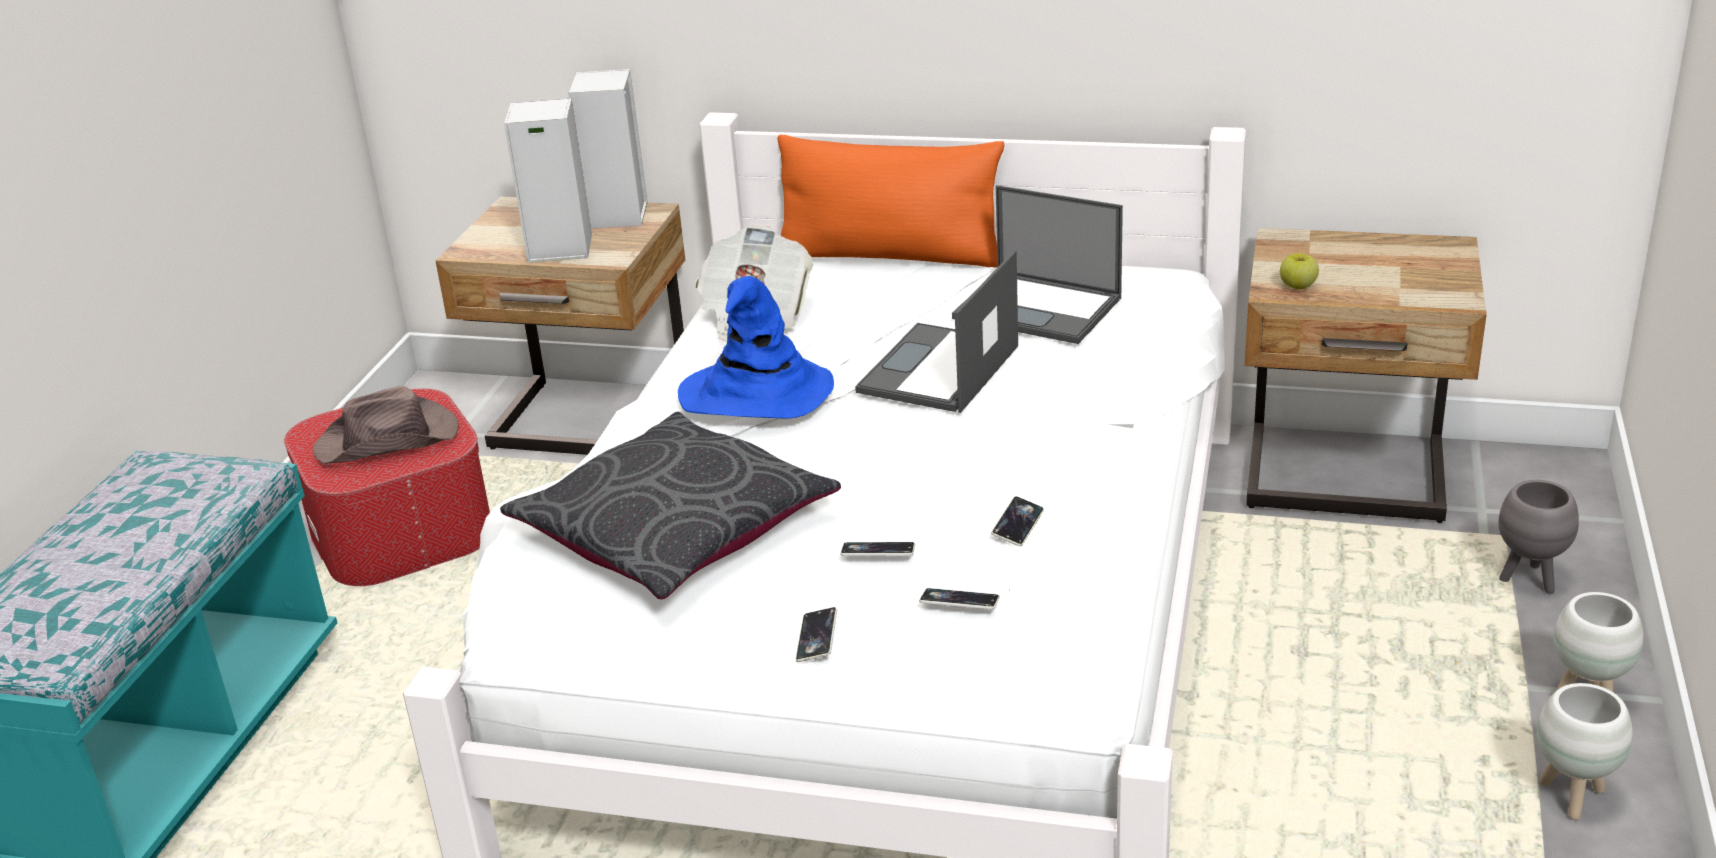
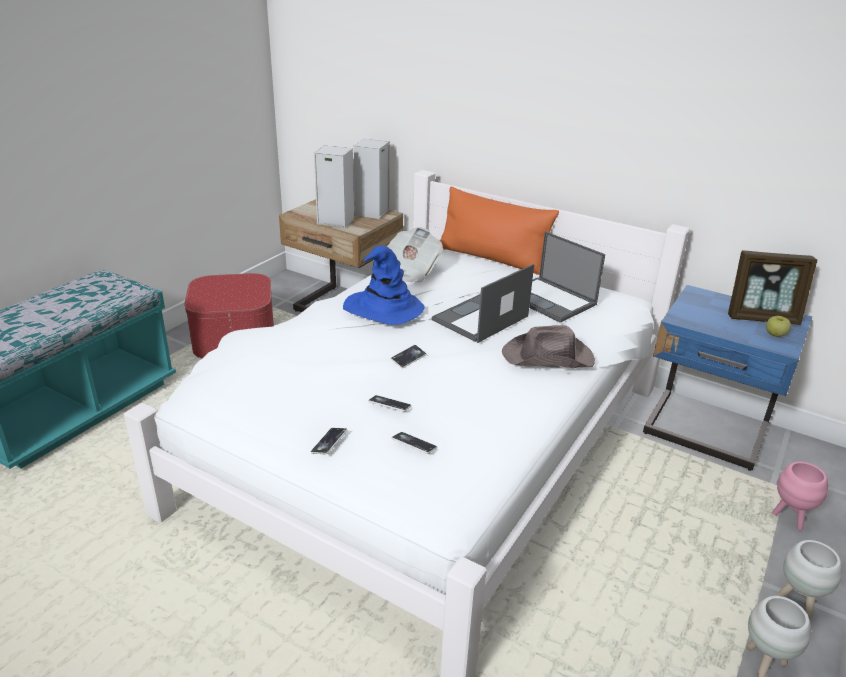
camera: 15 degrees right, 0 degrees up
(389, 441) = (231, 293): brown hat -> brown hat (548, 357)
(674, 529) = (300, 365): grey pillow -> none
(1018, 525) = (472, 410): phone -> phone (408, 358)
(1298, 286) = (693, 319): apple -> apple (775, 335)
(1346, 480) = (705, 433): beige nightstand -> blue nightstand
(1403, 258) = (762, 318): none -> picture frame
(1529, 580) = (790, 518): grey planter -> pink planter

